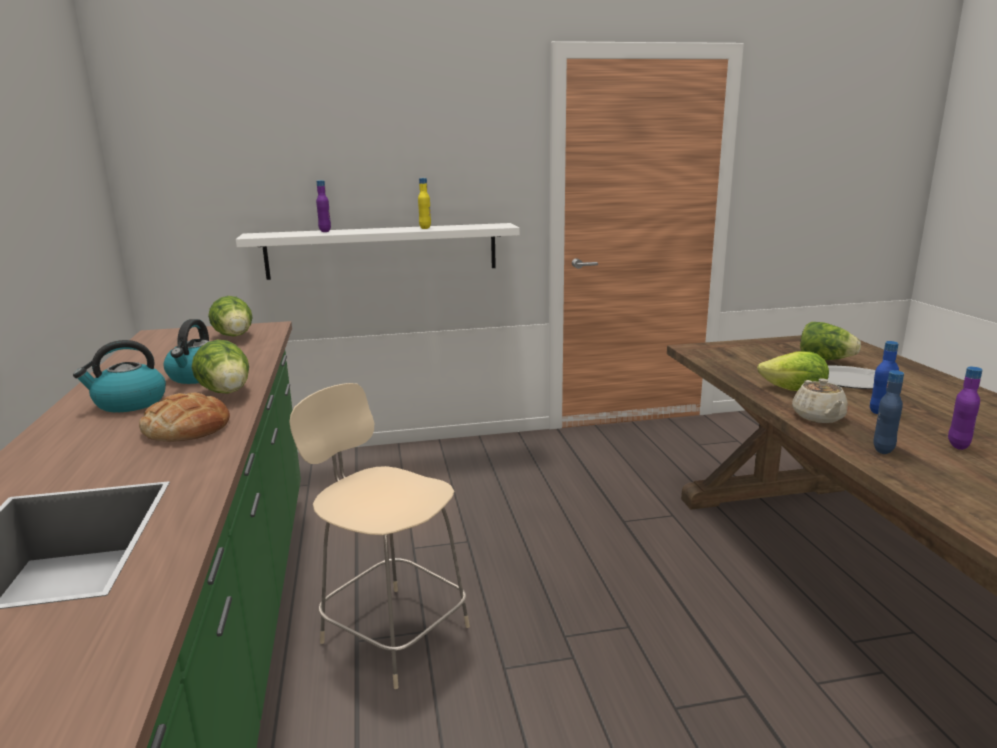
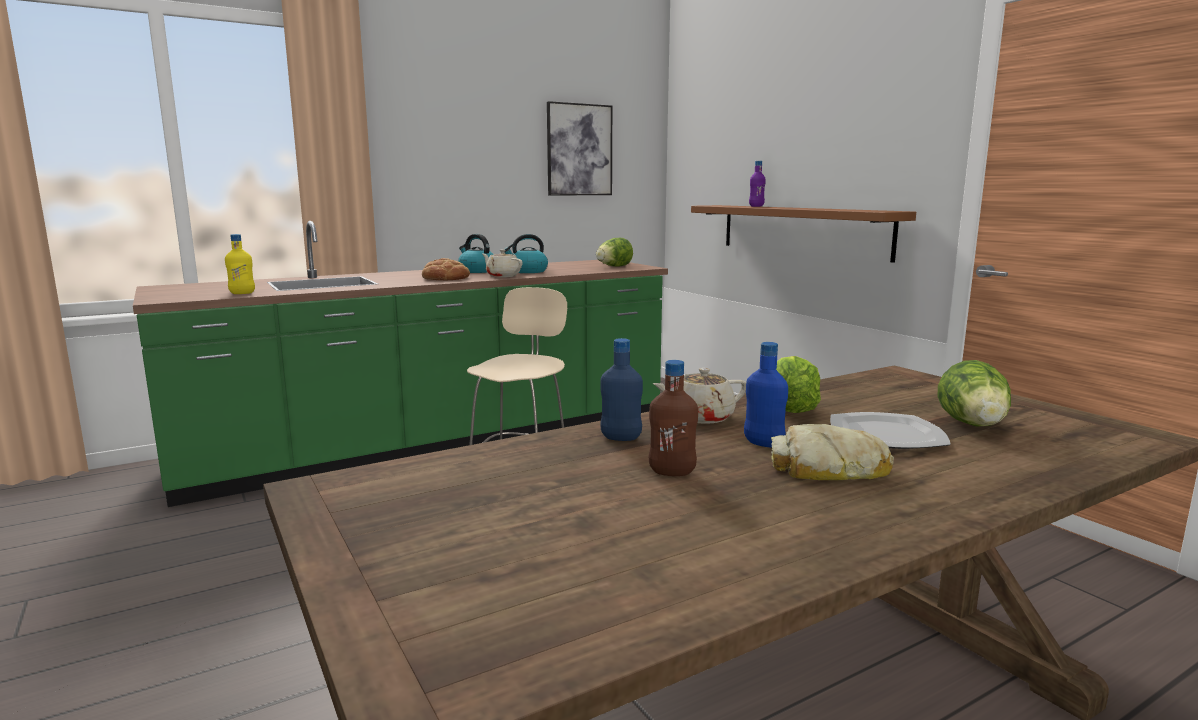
camera: 70 degrees right, 5 degrees down
(50, 172) = (579, 150): none -> picture
(227, 393) = (502, 276): lettuce -> beige teapot
(382, 251) = (801, 230): white shelf -> brown shelf
(425, 228) = (820, 208): yellow bottle -> yellow bottle (242, 293)
(926, 405) = (828, 469): none -> bread
(958, 445) = (672, 472): purple bottle -> brown bottle

